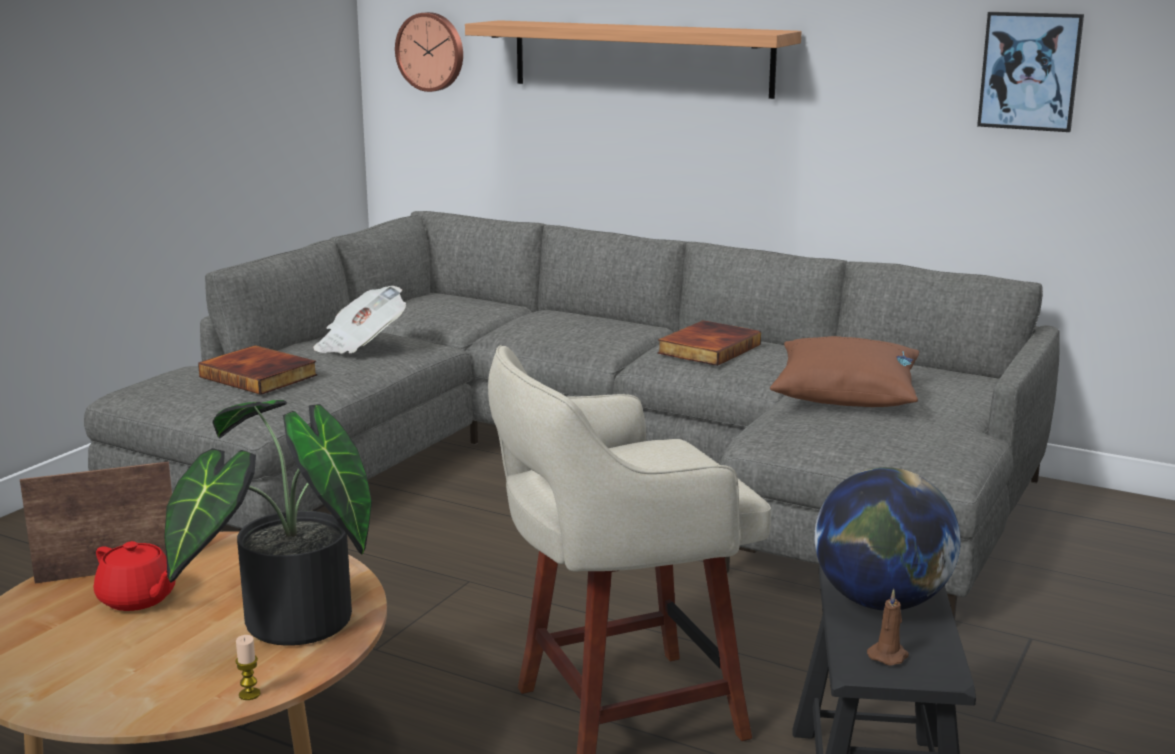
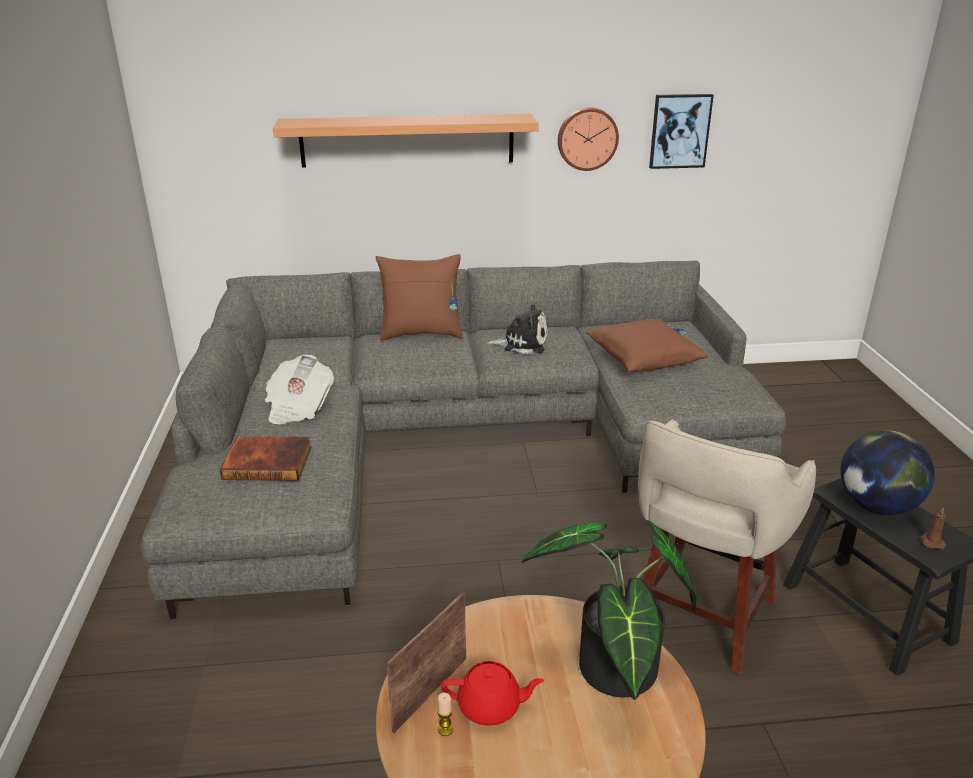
camera: 35 degrees left, 10 degrees up
(249, 694) = (683, 744): candle -> candle (445, 729)
(431, 51) = (214, 147): wall clock -> wall clock (587, 138)
(603, 319) = (421, 334): none -> brown pillow
(708, 348) = (522, 343): book -> plush toy

